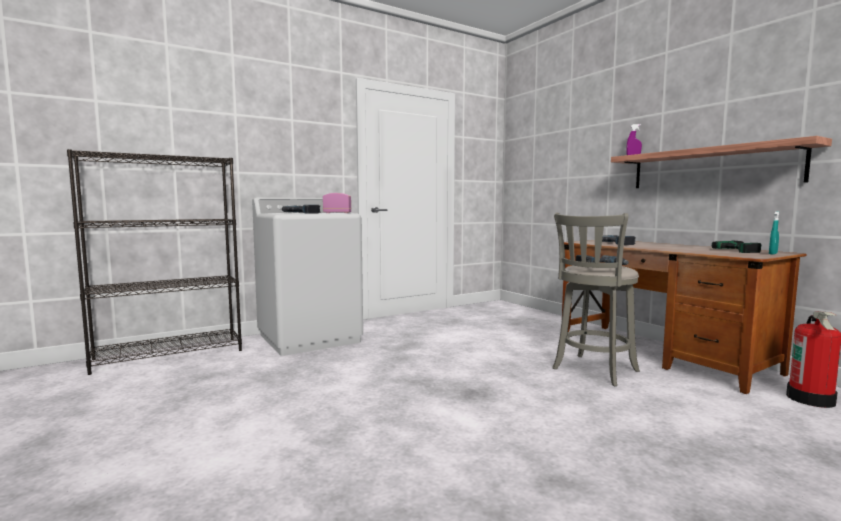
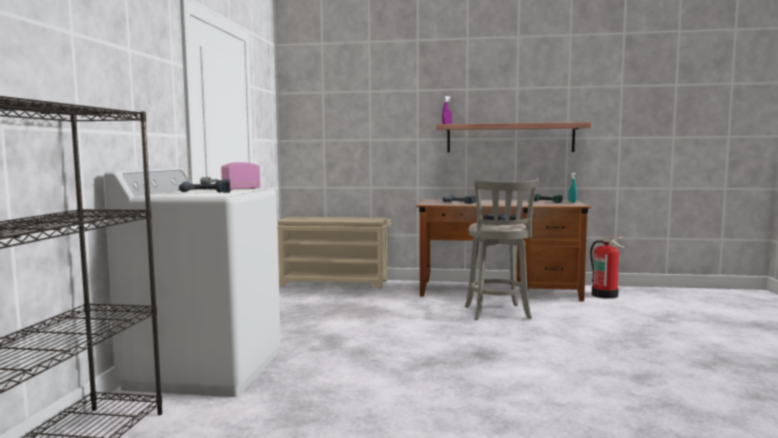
camera: 50 degrees left, 0 degrees up
(524, 311) = (335, 283): none -> beige shoe rack

